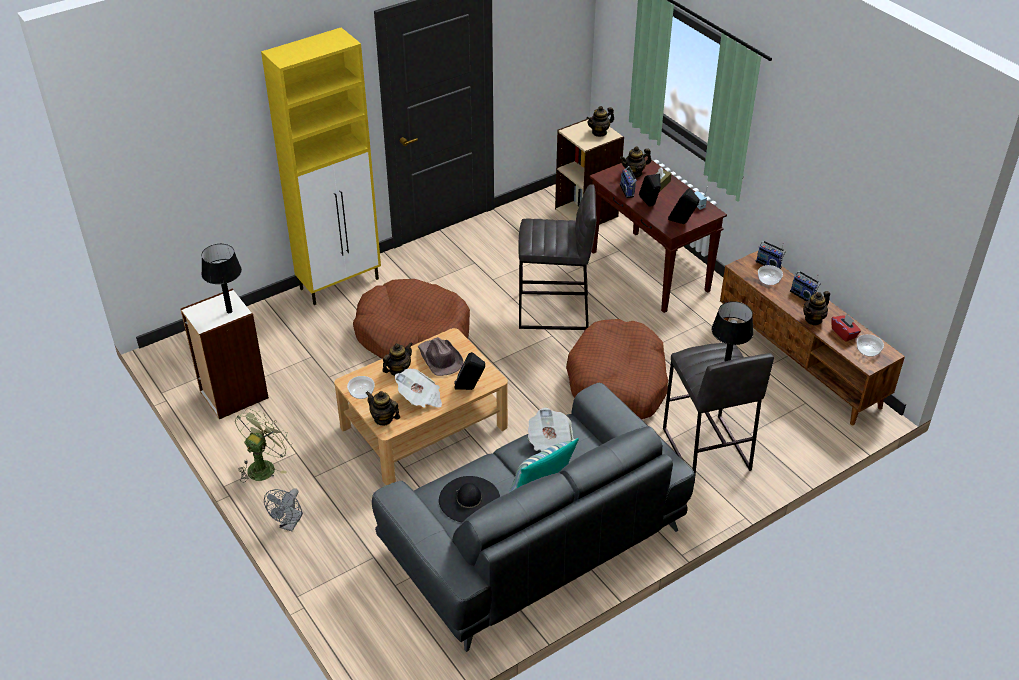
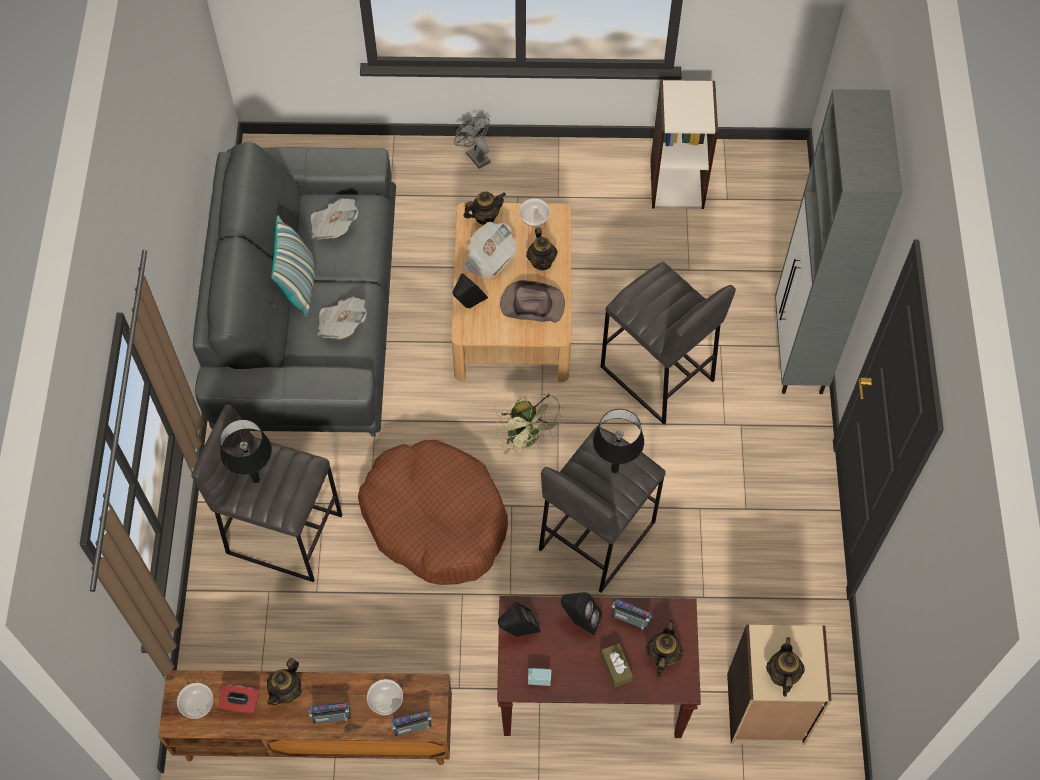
camera: 125 degrees right, 20 degrees up
(229, 311) = (680, 115): black table lamp -> black table lamp (614, 470)
(264, 466) = (560, 167): green fan -> green fan (528, 439)
(340, 283) = (798, 353): yellow cabinet -> grey cabinet
(413, 335) = (657, 375): brown dog bed -> grey stool
(469, 499) = (334, 226): black hat -> newspaper
(813, 319) = (287, 691): teapot -> teapot turned 150 degrees counterclockwise

